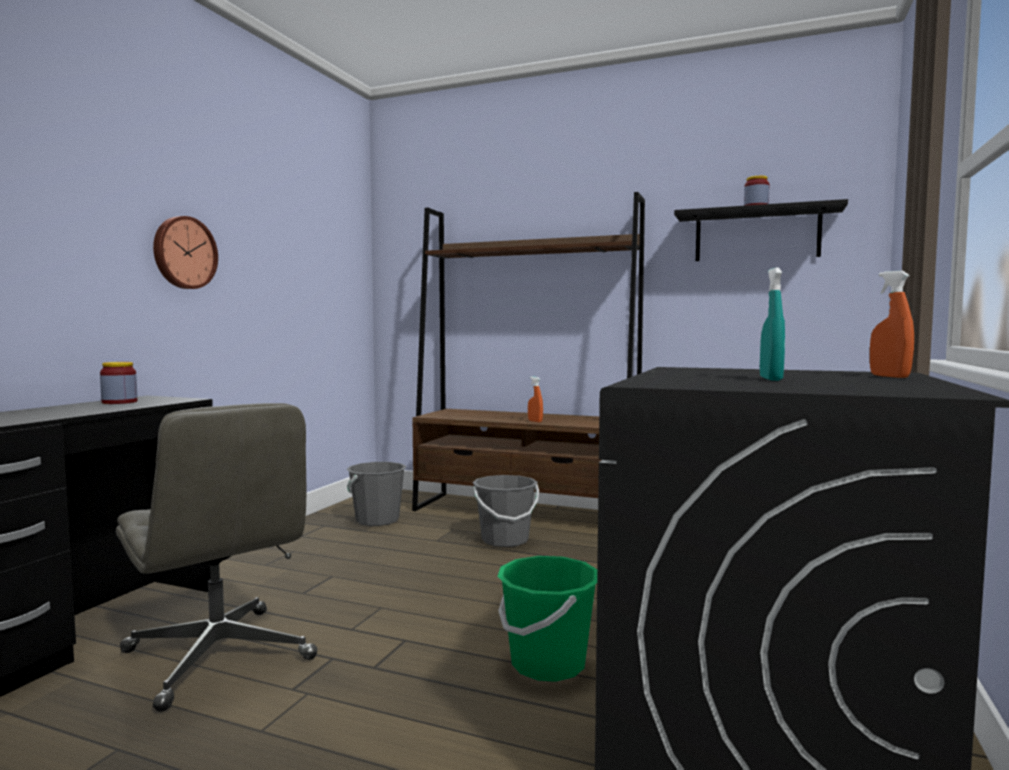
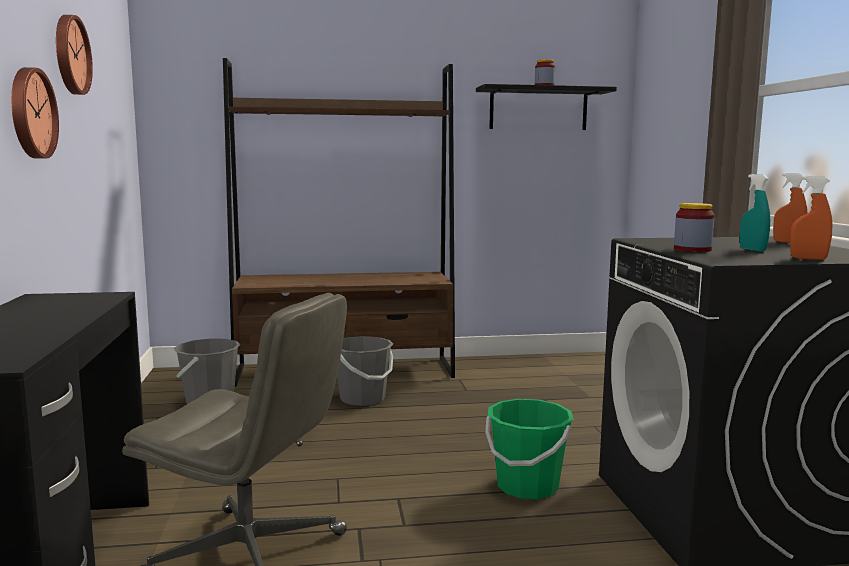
camera: 30 degrees left, 5 degrees up
(119, 402) = (41, 306): jar -> jar (692, 249)
(257, 209) = (70, 55): none -> wall clock
(535, 421) = (364, 282): orange spray bottle -> orange spray bottle (808, 259)

